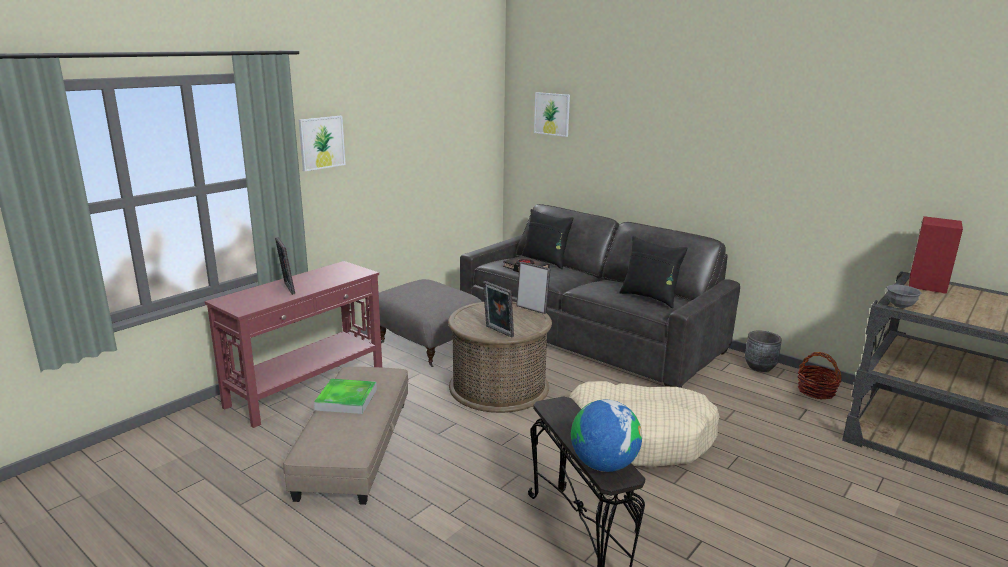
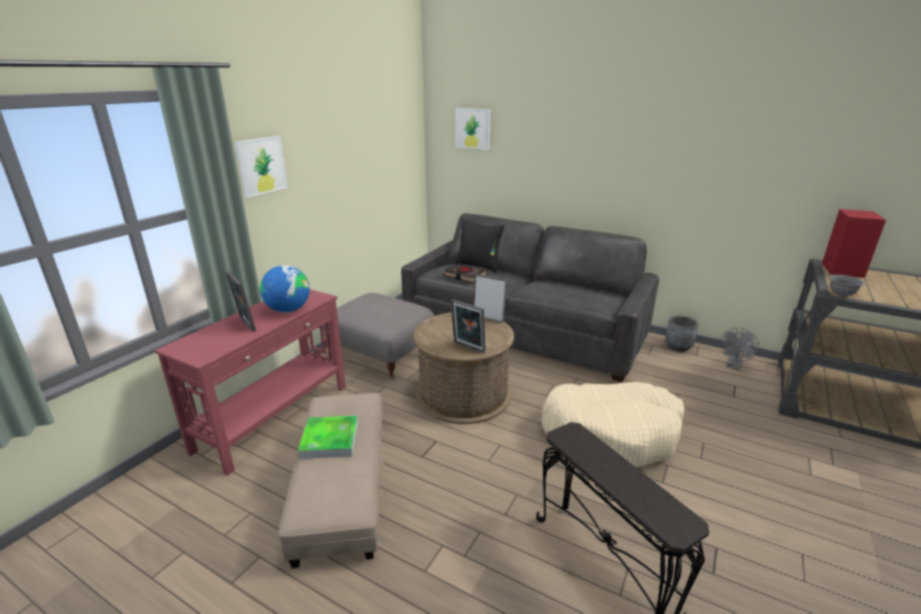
camera: 10 degrees left, 5 degrees up
(604, 465) = (657, 511): globe -> globe (288, 310)
(649, 298) = (589, 297): black pillow -> none
(816, 391) = (734, 366): basket -> grey fan

